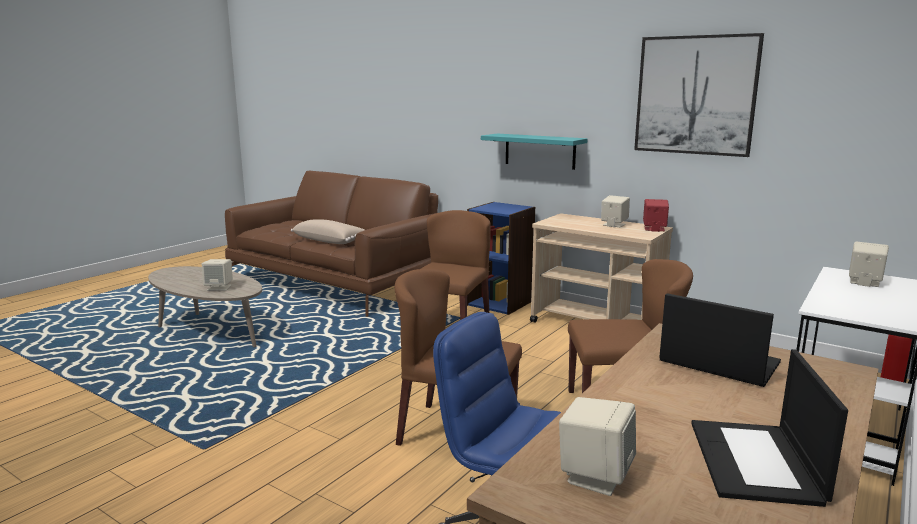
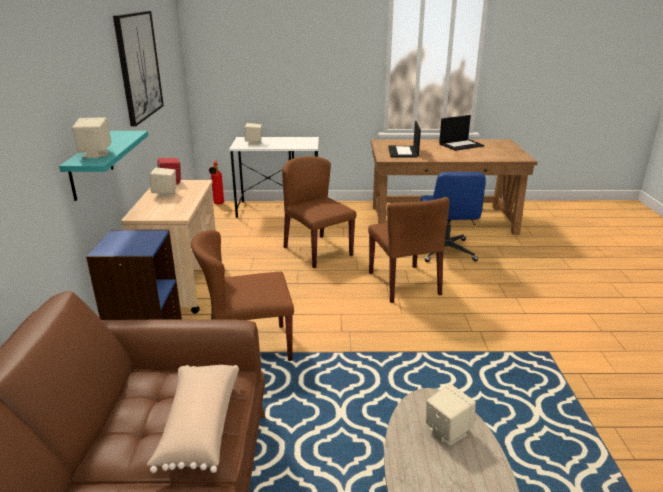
camera: 125 degrees left, 10 degrees up
(595, 476) = (501, 154): beige speaker -> beige speaker (95, 154)

